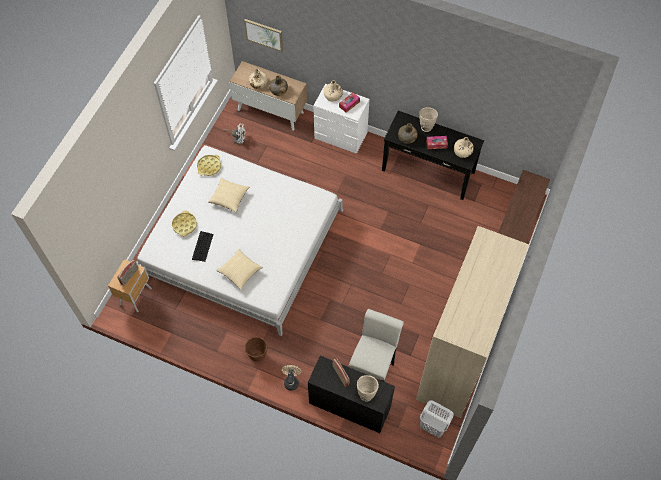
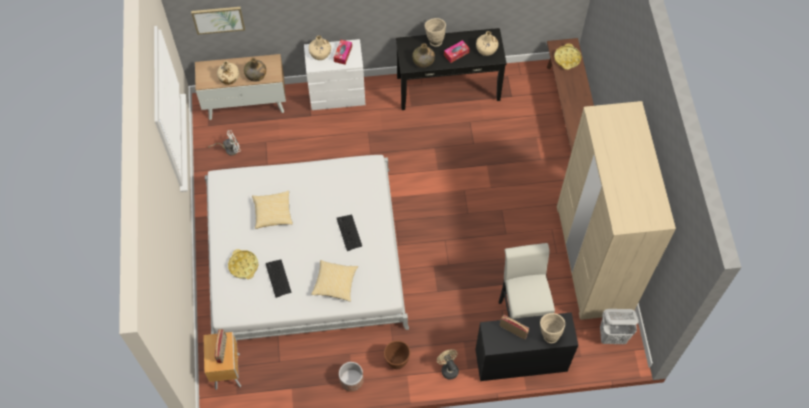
camera: 30 degrees left, 0 degrees up
(209, 166) = (230, 191): yellow tray -> yellow tray (567, 58)
(216, 350) = (351, 380): none -> planter
(274, 239) = (349, 232): none -> keyboard

